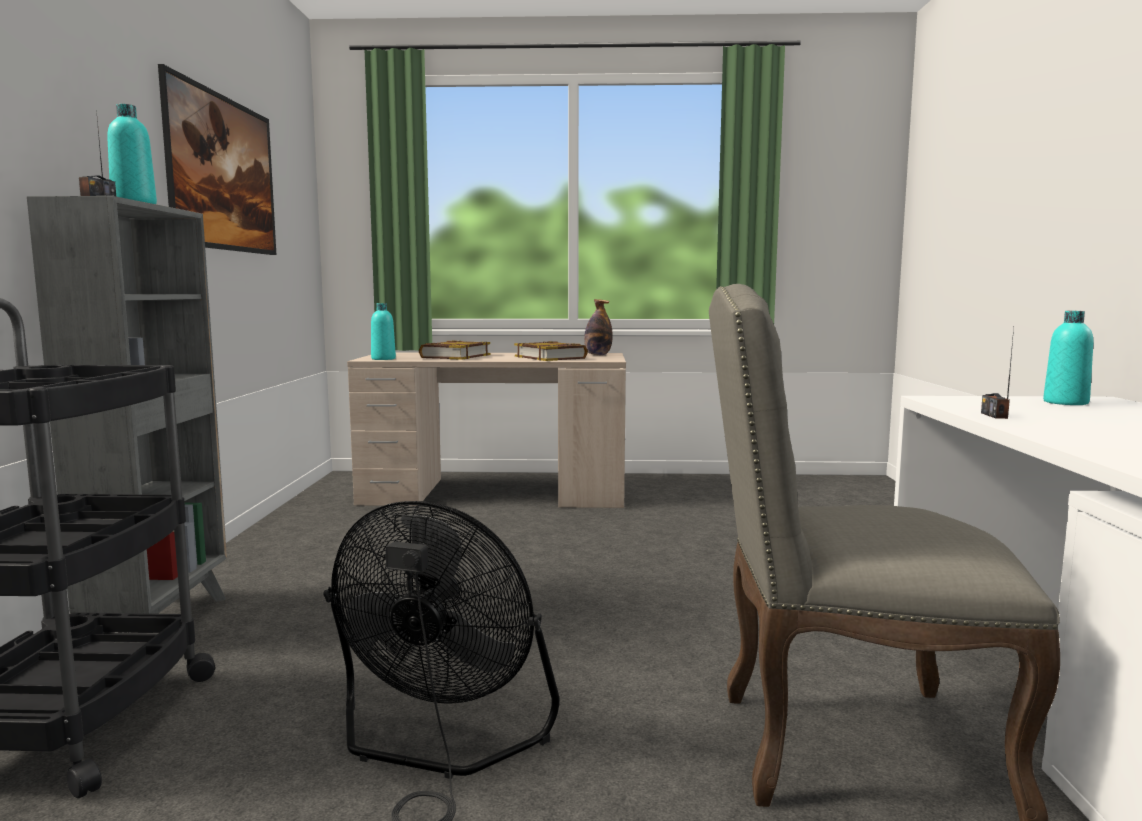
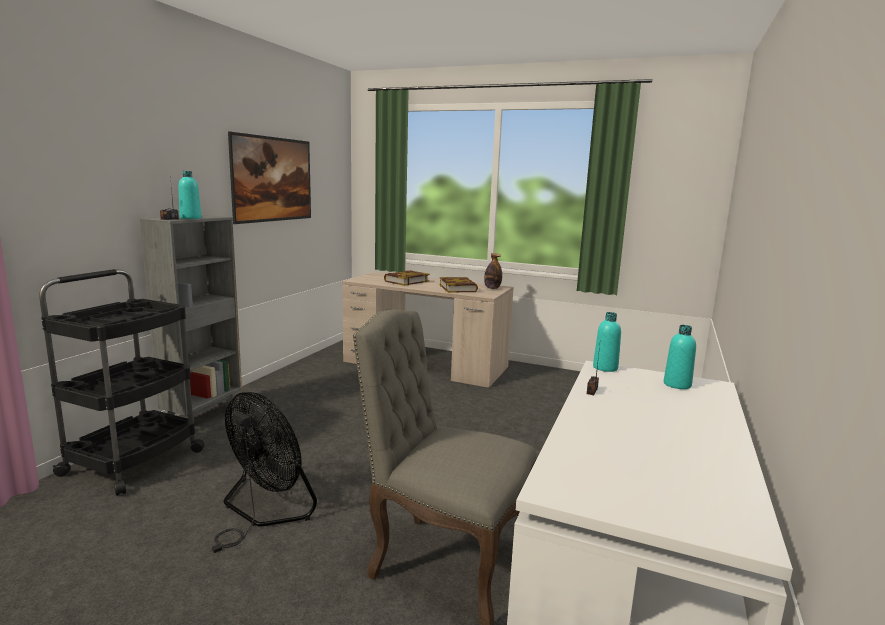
camera: 20 degrees right, 5 degrees up
(383, 359) = (363, 280): turquoise bottle -> turquoise bottle (605, 368)

